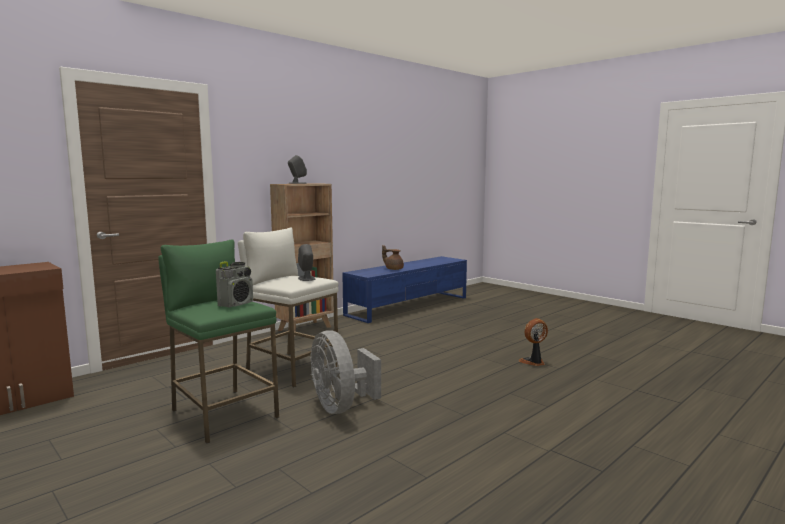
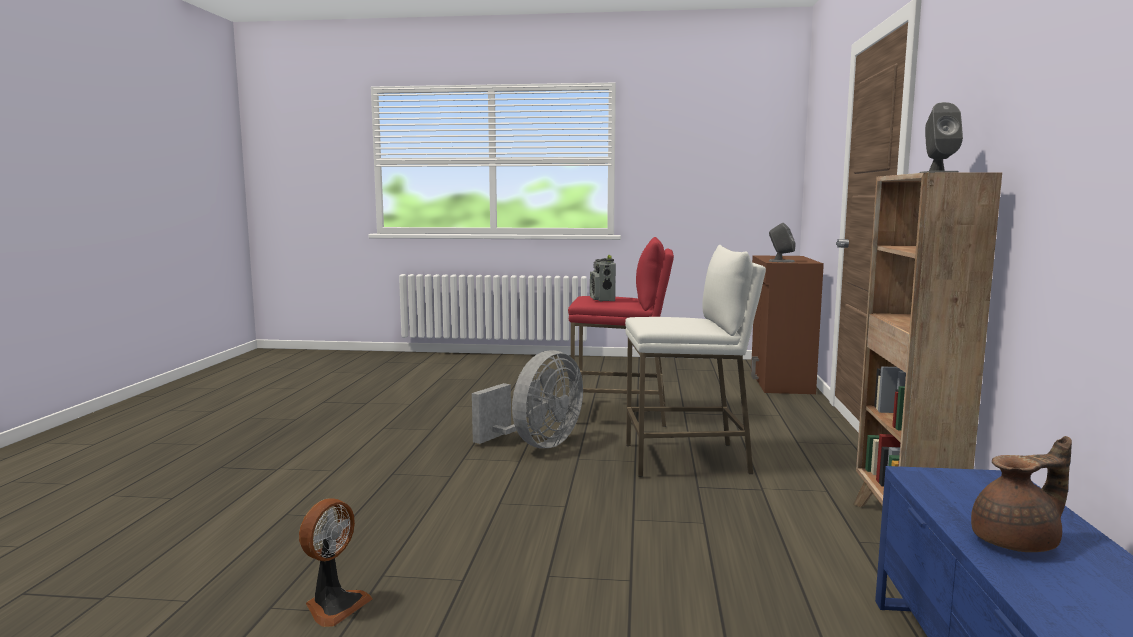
camera: 140 degrees right, 0 degrees up
(223, 414) = (620, 414): green stool -> red stool
(306, 278) = (666, 322): grey speaker -> grey speaker (781, 261)
(341, 407) = (536, 444): grey fan -> grey fan turned 105 degrees clockwise

